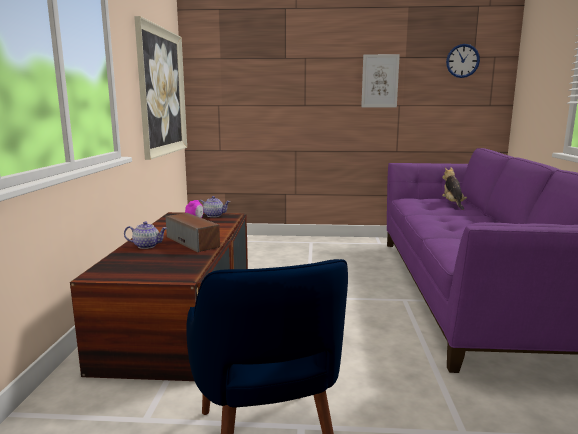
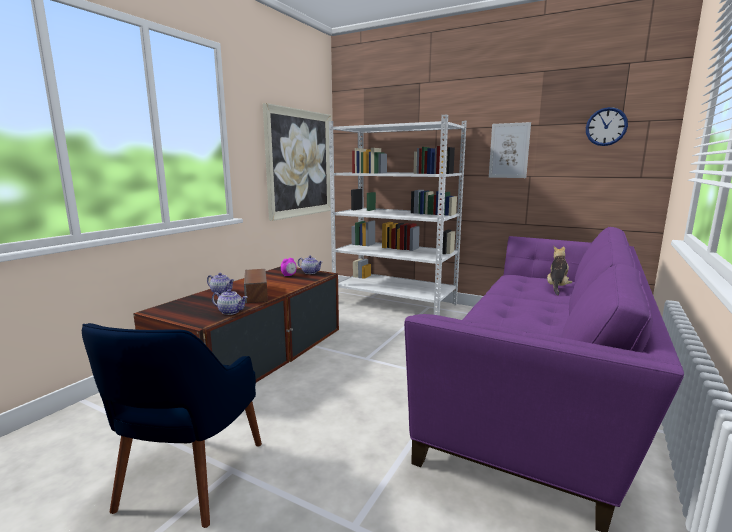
camera: 25 degrees right, 0 degrees up
(197, 262) = (231, 312): none -> teapot
(275, 244) = (394, 304): none -> white bookcase

